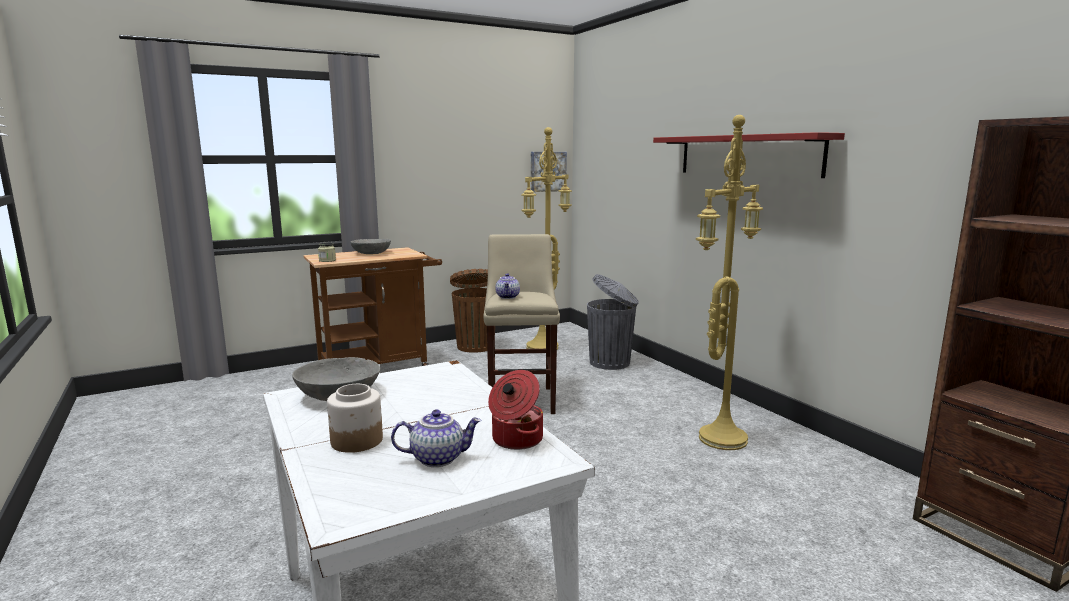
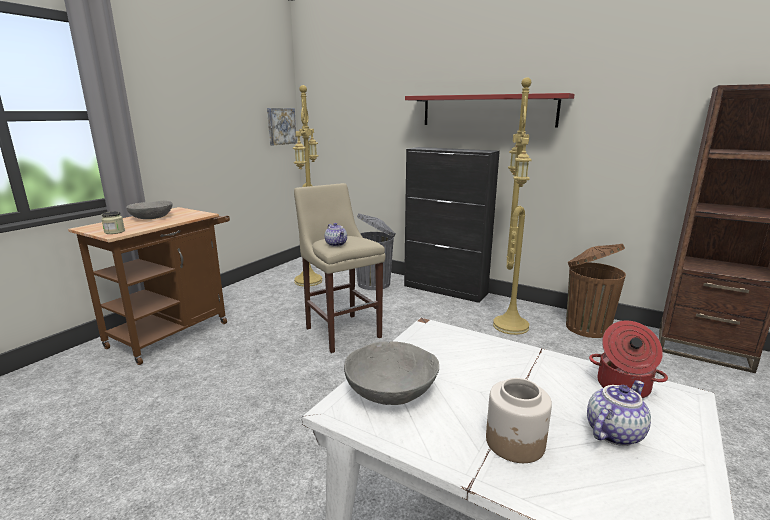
camera: 30 degrees left, 5 degrees up
(475, 346) = (248, 291): brown trash can -> brown trash can (586, 327)
(689, 385) = (445, 290): none -> black cabinet

